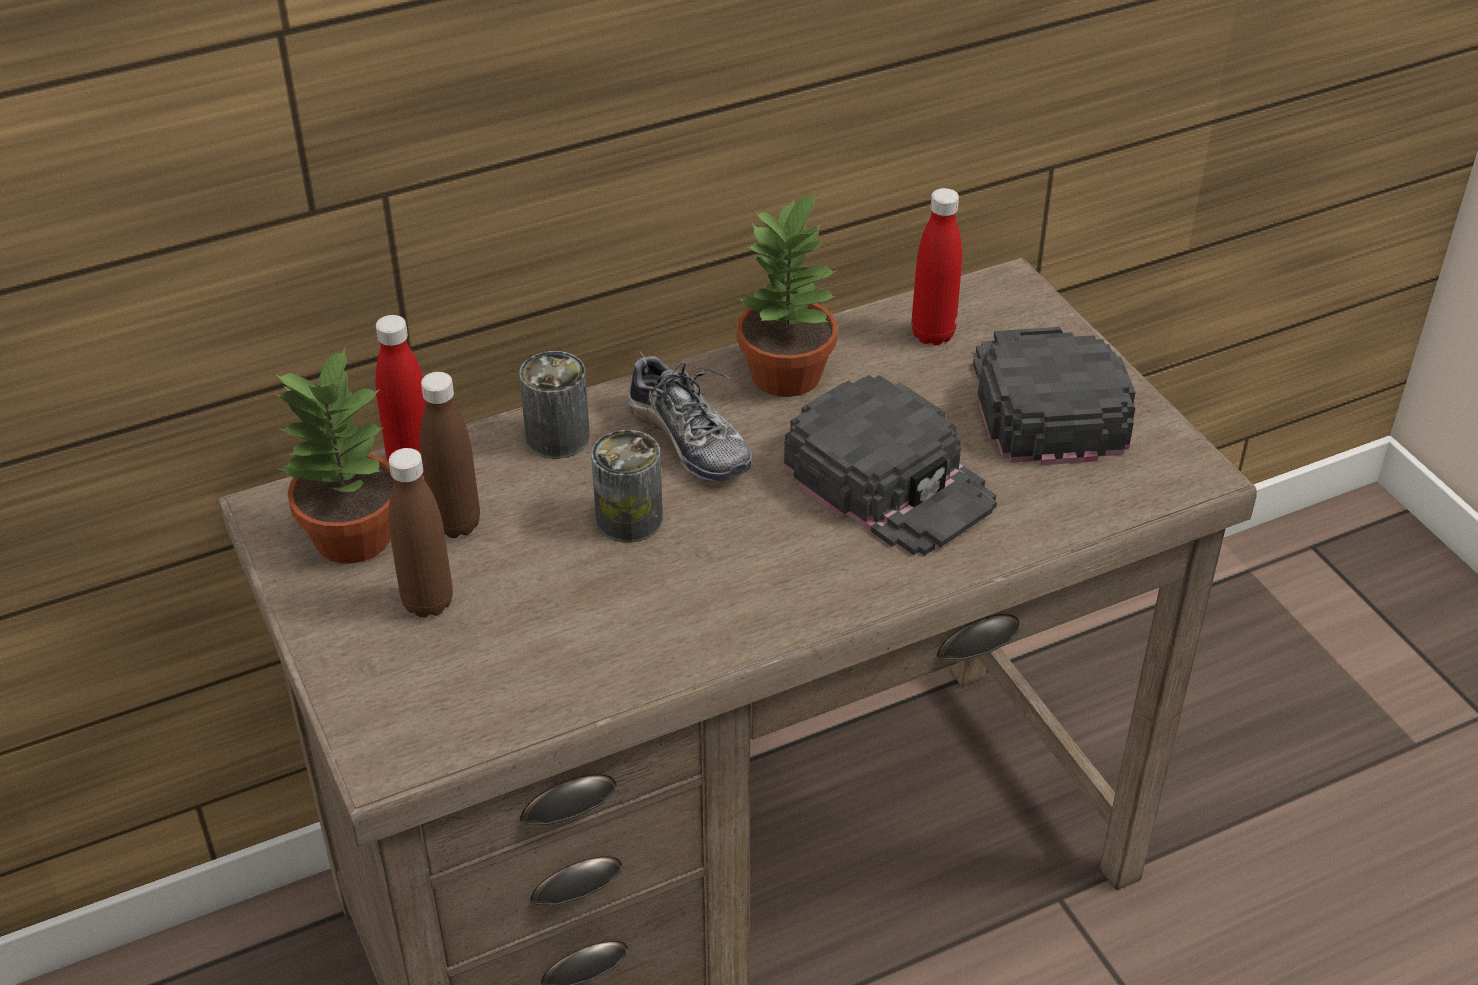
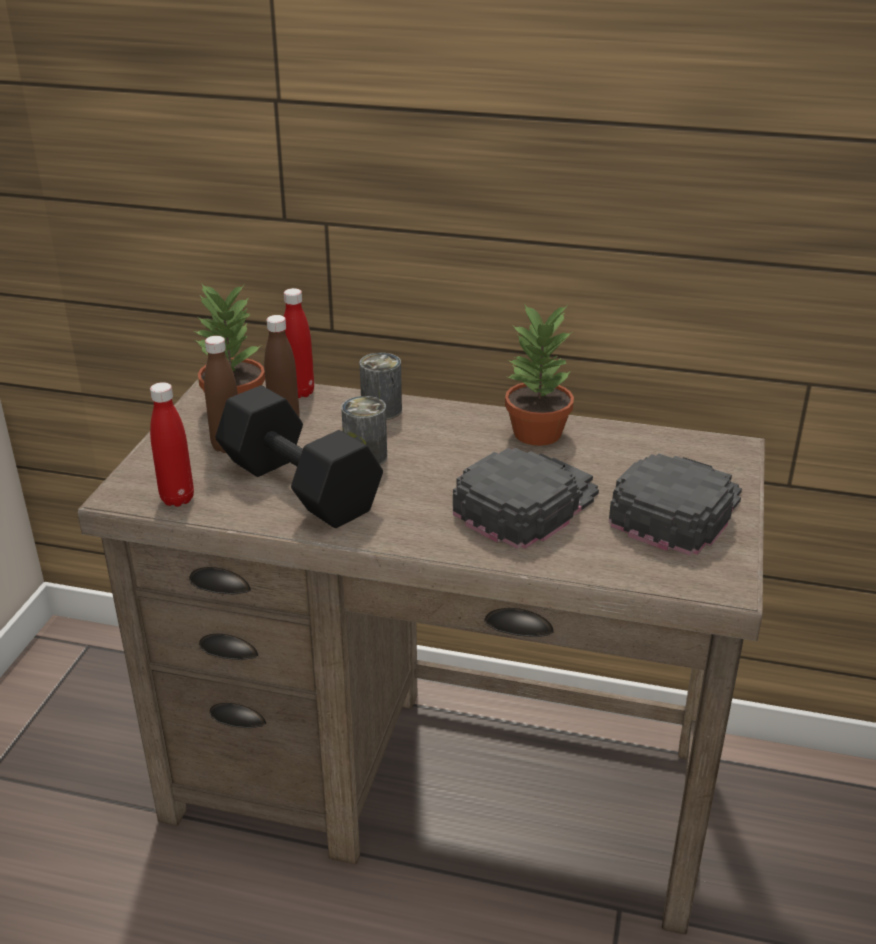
camera: 40 degrees right, 10 degrees down
(607, 604) = (303, 485): none -> black dumbbell
(689, 440) = (444, 439): shoe -> none
(891, 480) = (526, 503): black cap -> black cap turned 135 degrees counterclockwise
(932, 334) = (650, 450): red bottle -> red bottle (177, 499)

